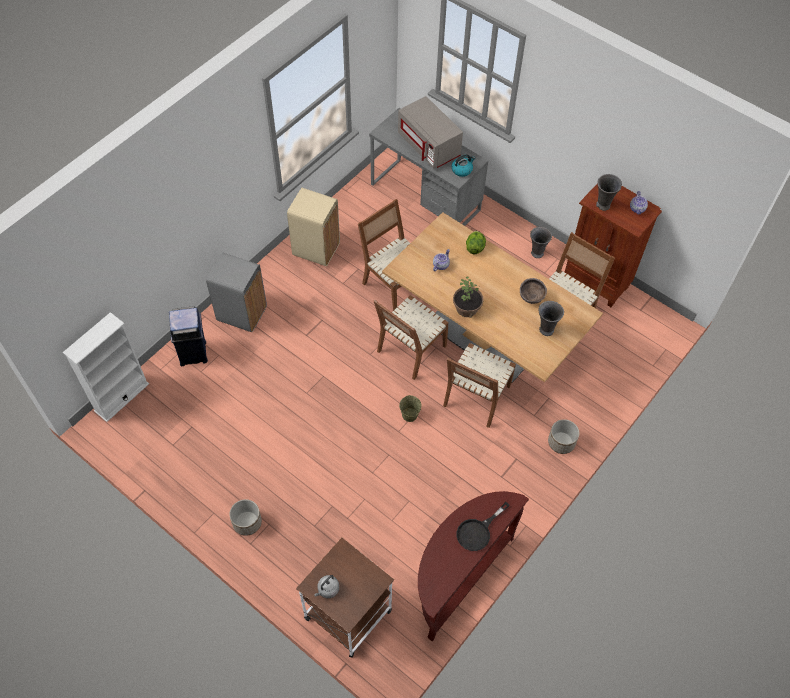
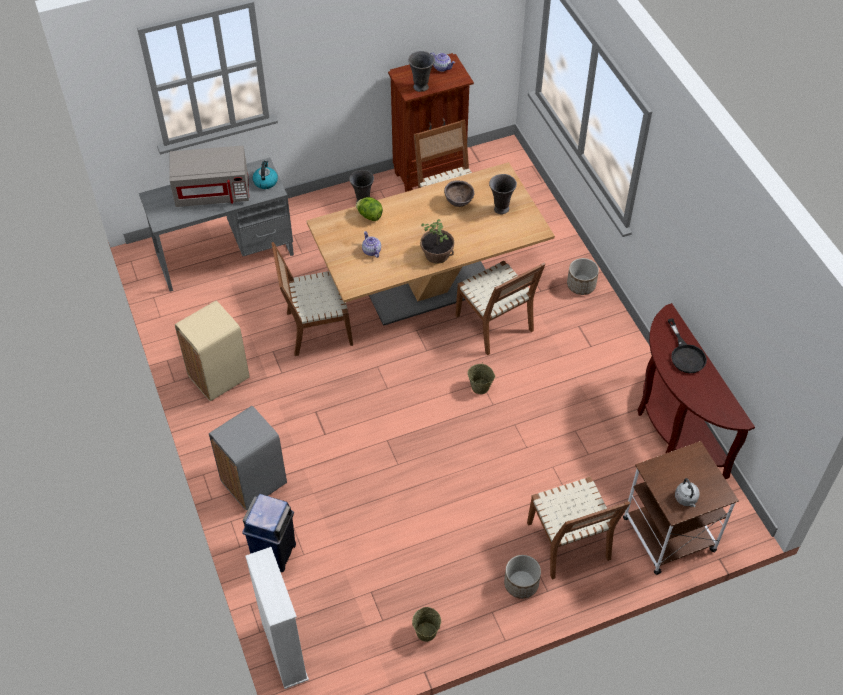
camera: 60 degrees left, 5 degrees down
(176, 477) = (426, 632): none -> beige bucket
(409, 351) = (406, 353): chair -> chair (569, 545)

